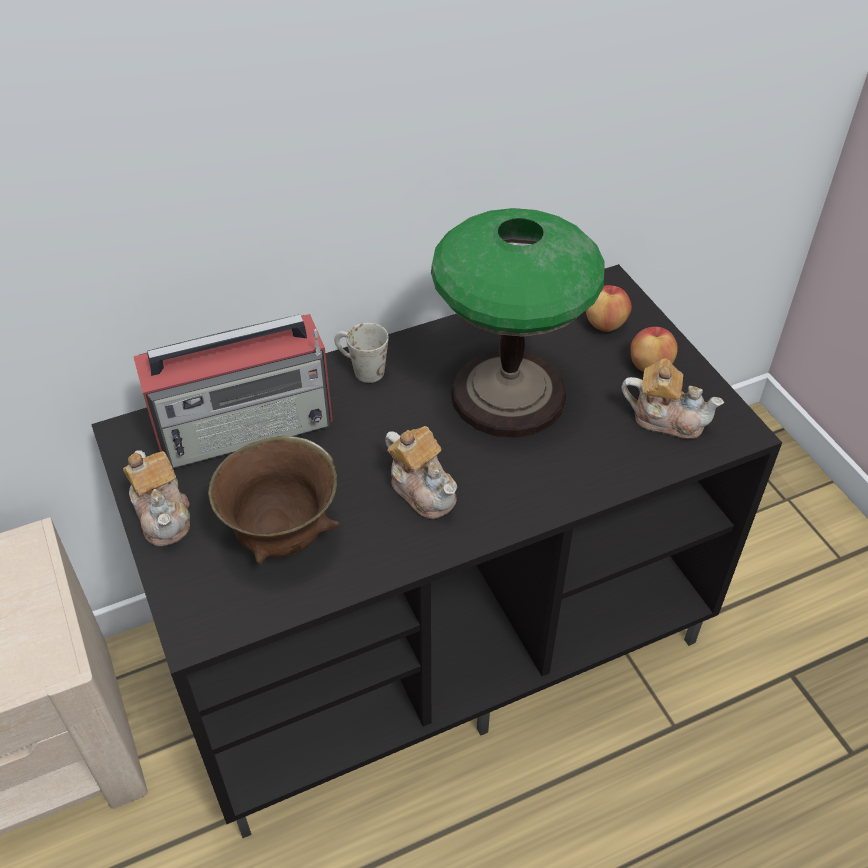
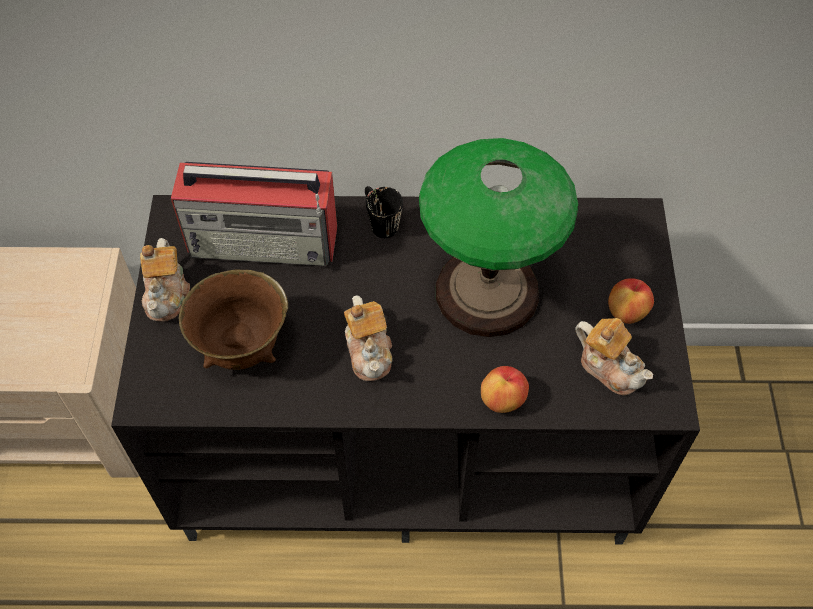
camera: 25 degrees right, 10 degrees up
(360, 369) = (379, 222): white mug -> black mug
(605, 324) = (612, 255): apple -> apple (503, 399)

